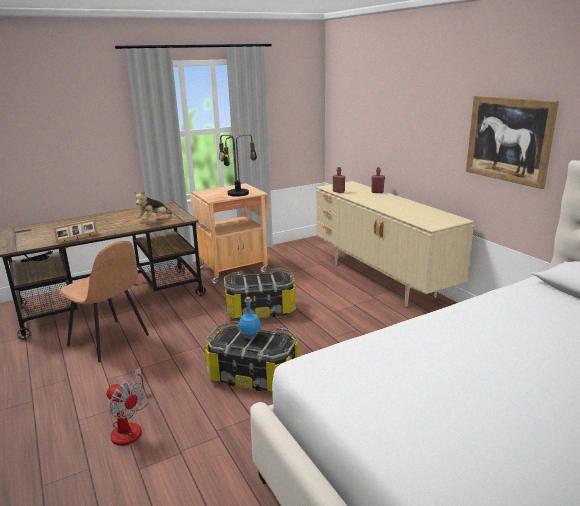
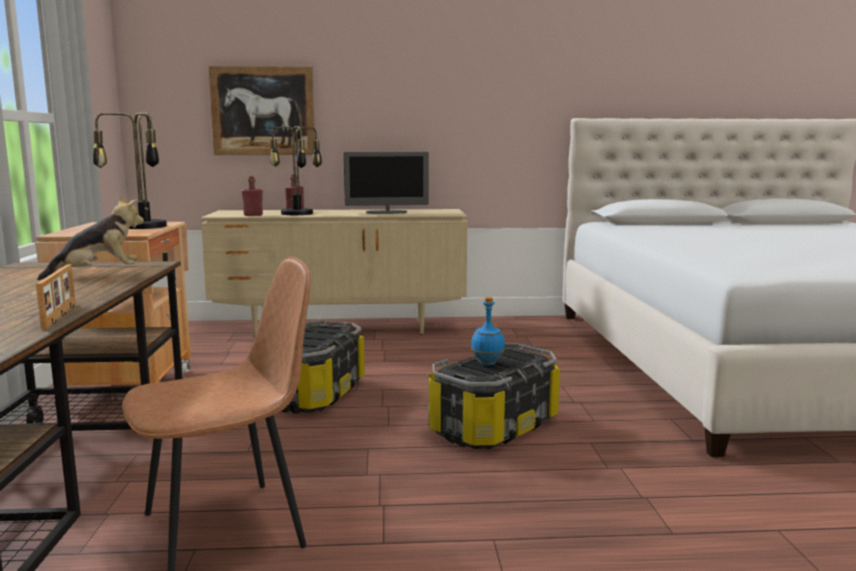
camera: 65 degrees left, 10 degrees down
(129, 426) = (559, 532): fan -> none
(154, 220) = (98, 275): plush toy -> plush toy turned 90 degrees counterclockwise
(361, 196) = (297, 213): none -> table lamp
(405, 210) = (386, 212): none -> monitor
(508, 139) = (487, 112): picture -> picture (263, 111)

